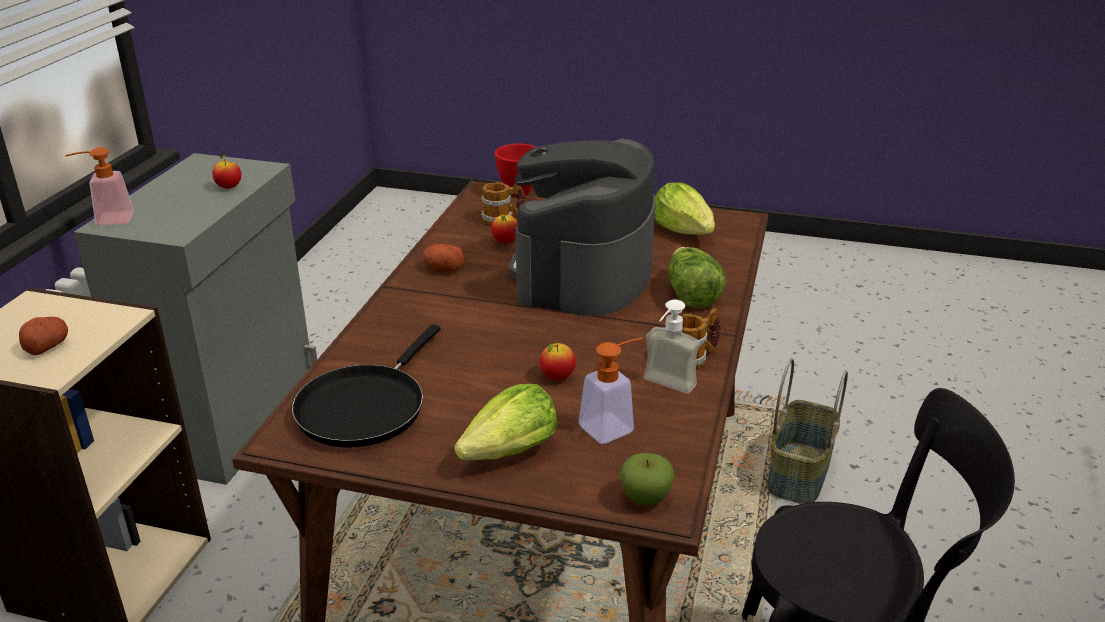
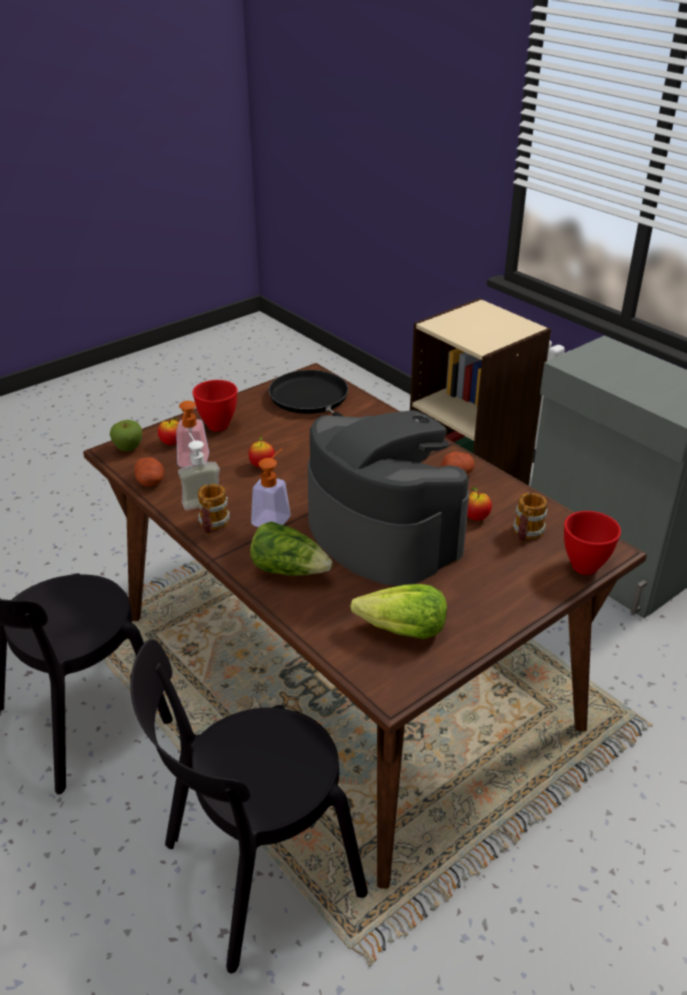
camera: 125 degrees right, 5 degrees up
(47, 346) = (467, 326): potato -> potato (151, 482)
(108, 220) = (614, 346): soap dispenser -> soap dispenser (274, 517)
(229, 187) = (647, 394): apple -> apple (172, 443)
(511, 451) = (217, 426): lettuce -> red bowl
(800, 474) = (254, 873): basket -> black chair

